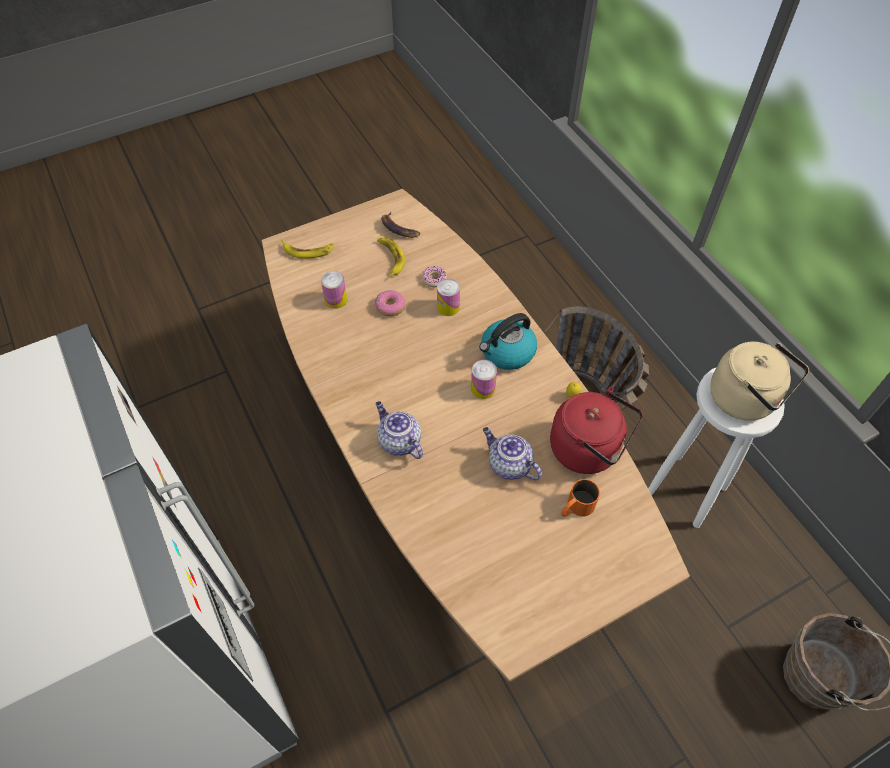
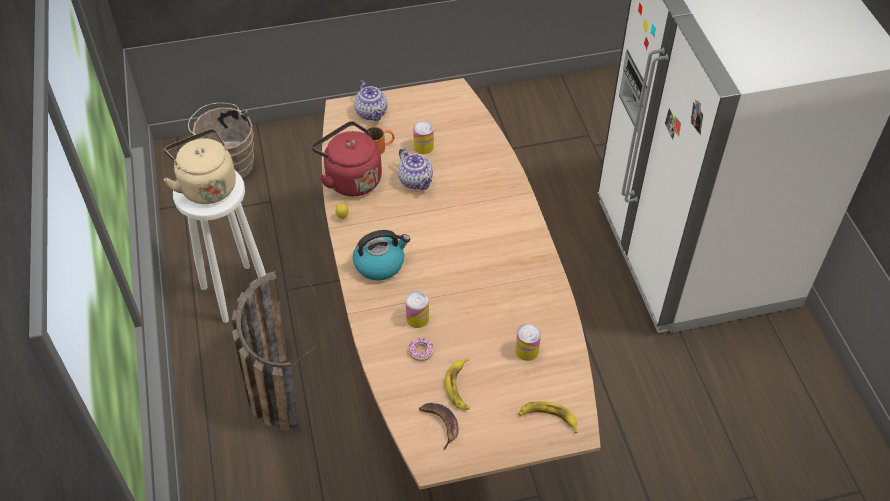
camera: 165 degrees left, 5 degrees down
(390, 307) = (474, 331): donut -> none
(398, 441) = (496, 214): teapot -> teapot (372, 113)
(483, 388) = (414, 238): can -> can (423, 147)

